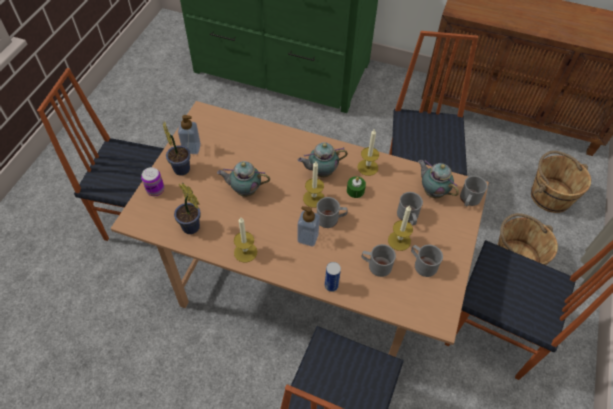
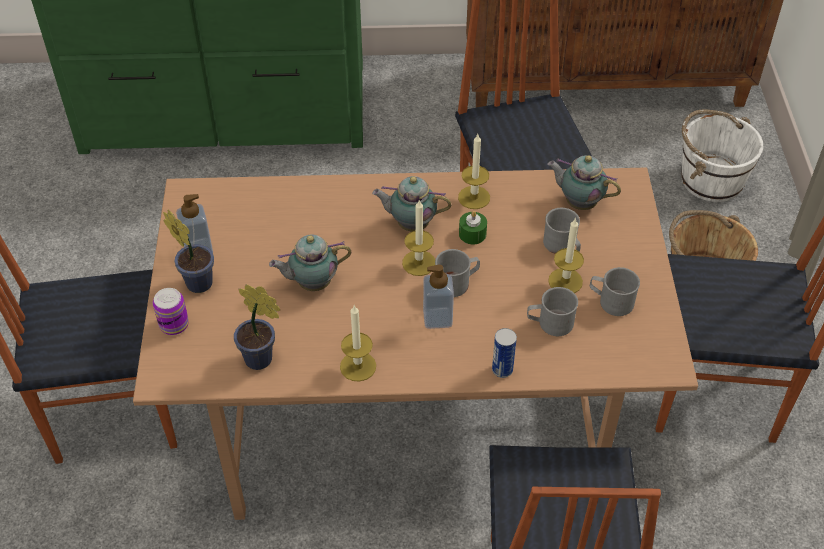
camera: 20 degrees left, 5 degrees down
(321, 172) = (411, 224): teapot -> teapot turned 45 degrees clockwise
(469, 200) = (632, 199): grey mug -> none
(550, 196) = (710, 179): brown bucket -> white bucket

